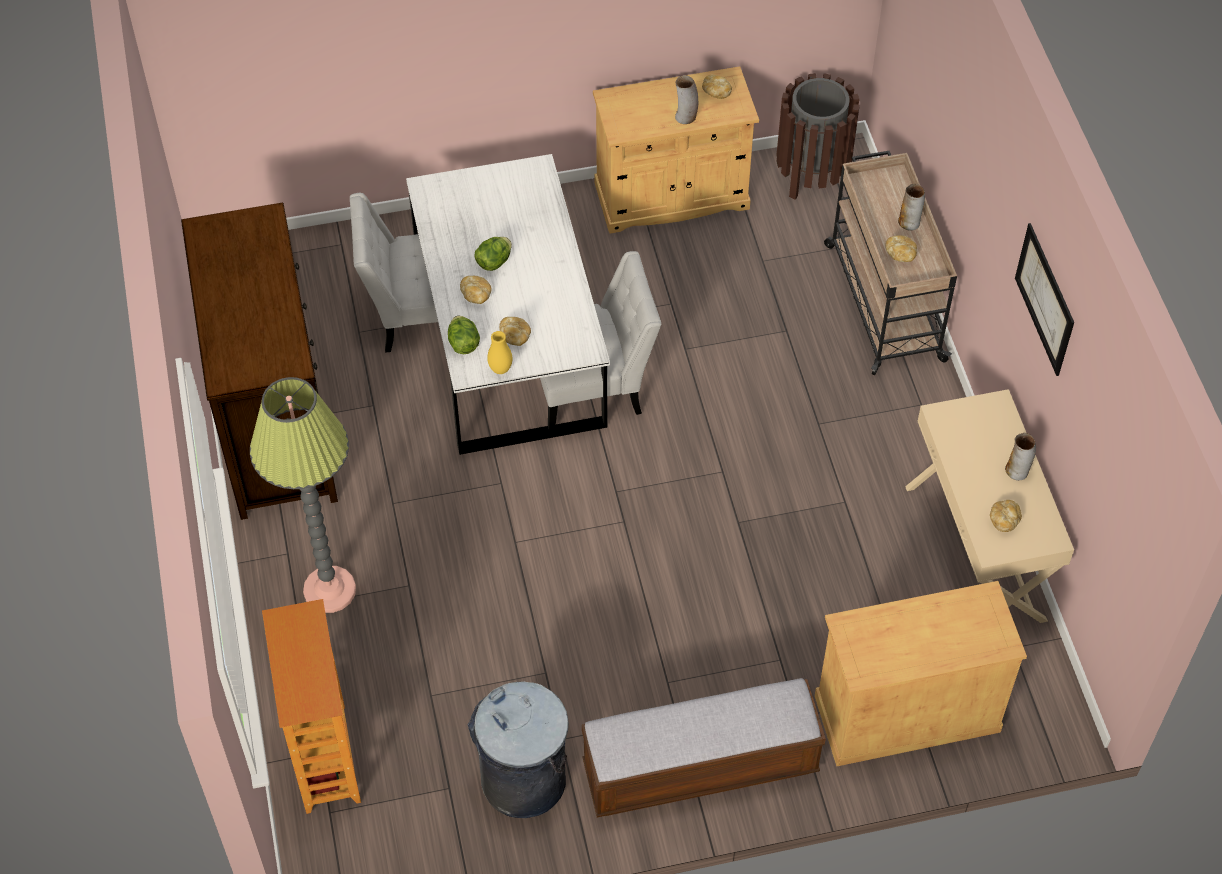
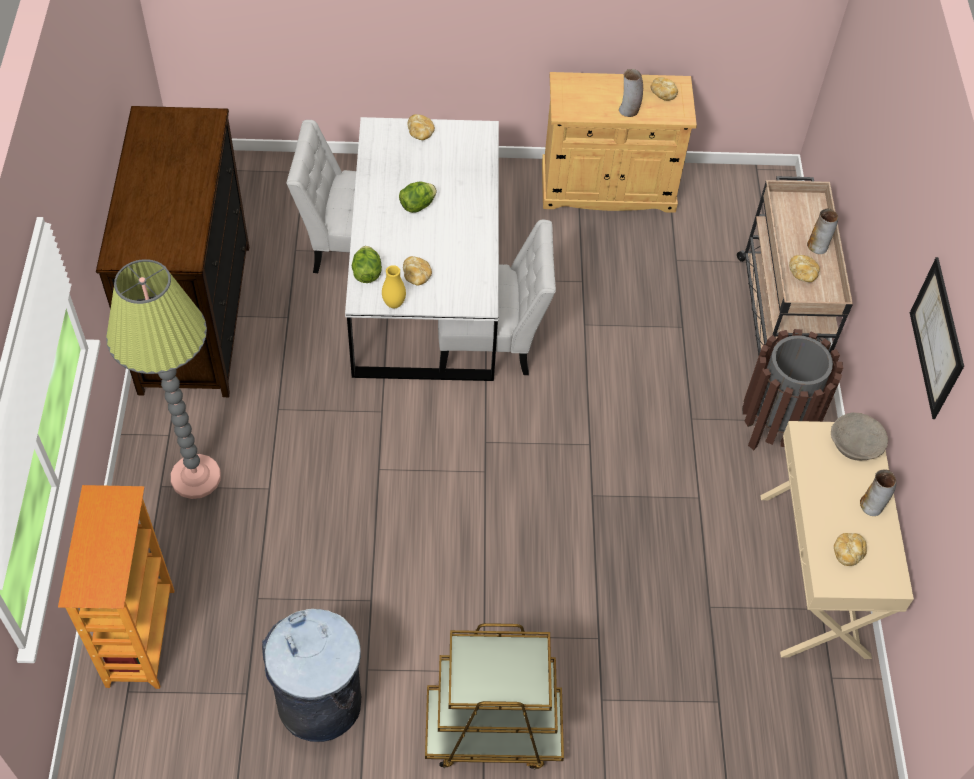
camera: 10 degrees right, 0 degrees up
(476, 295) = (392, 231): bread -> bread (420, 133)
(700, 768) = (492, 730): bench -> brown cart
(812, 175) = (740, 193): brown trash can -> brown trash can (776, 426)
(906, 713) = (710, 720): beige cabinet -> none
(989, 415) = (856, 444): none -> beige bowl

